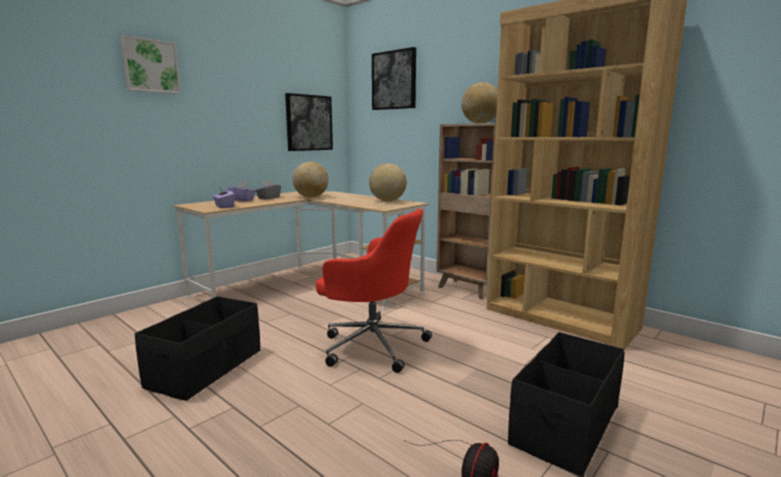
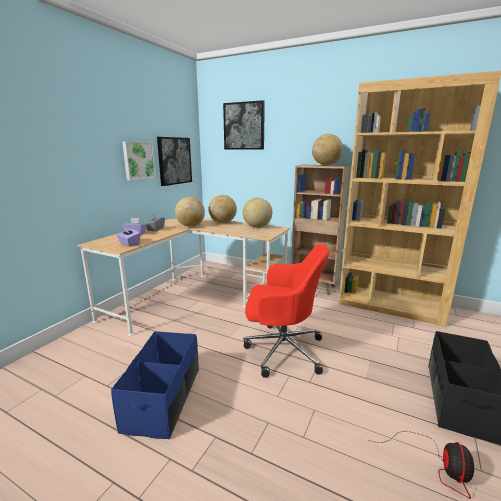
camera: 15 degrees left, 5 degrees up
(150, 66) = (47, 116): picture -> picture (138, 160)
(206, 368) = (163, 398): black storage box -> blue storage box
(353, 196) = (223, 222): none -> globe

